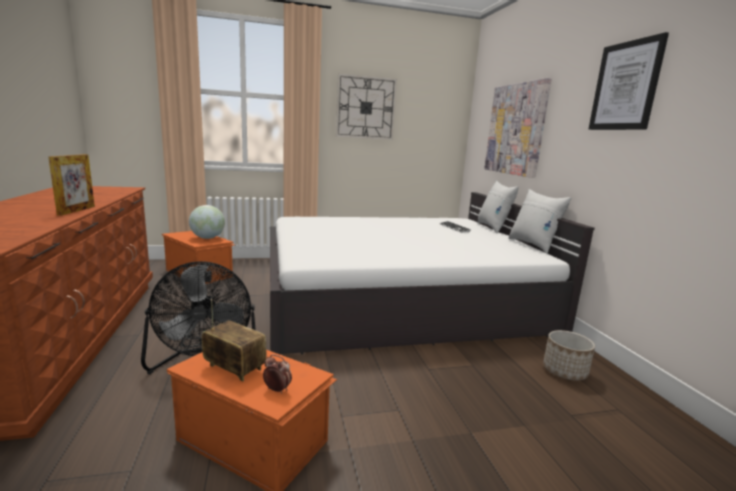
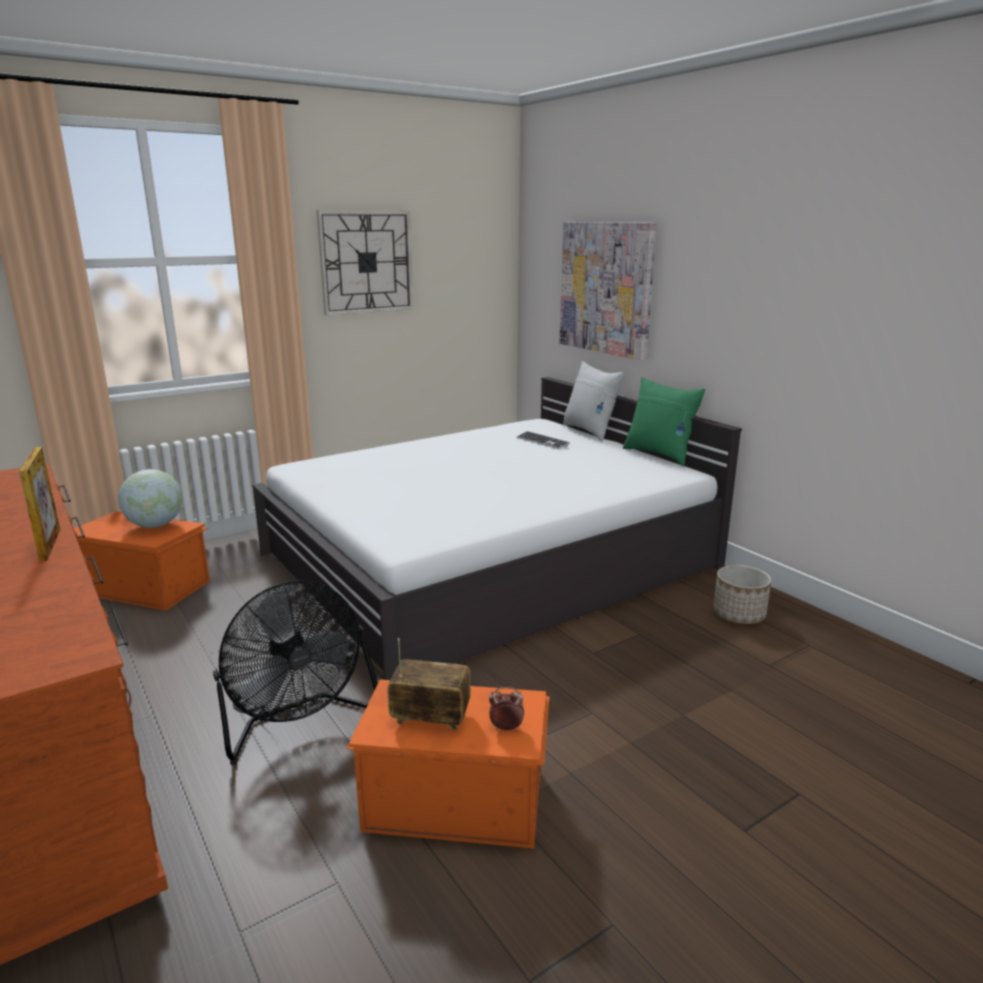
camera: 20 degrees left, 5 degrees up
(532, 245) = (659, 455): grey pillow -> green pillow
(625, 86) = (764, 250): picture -> none

